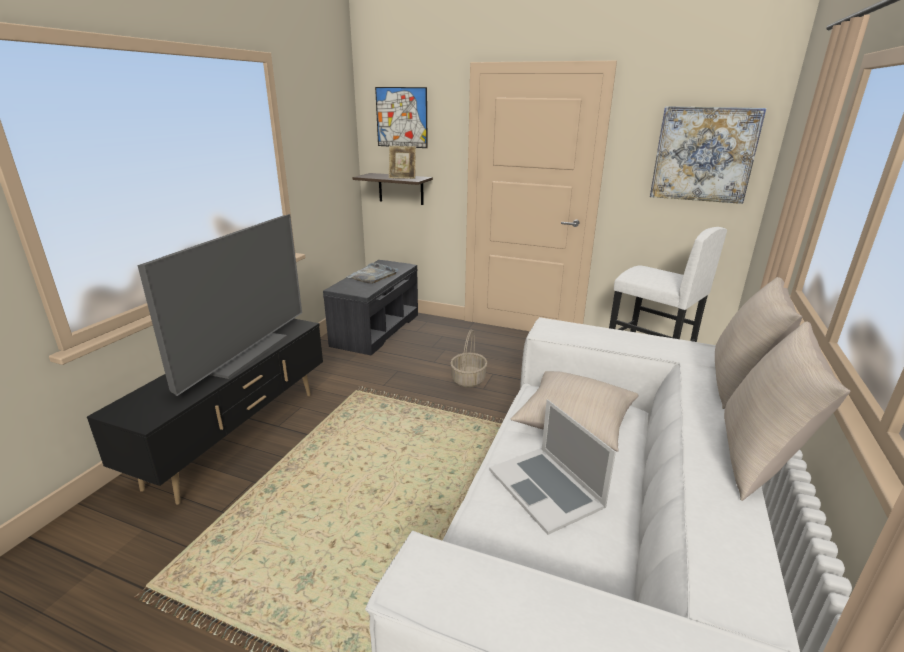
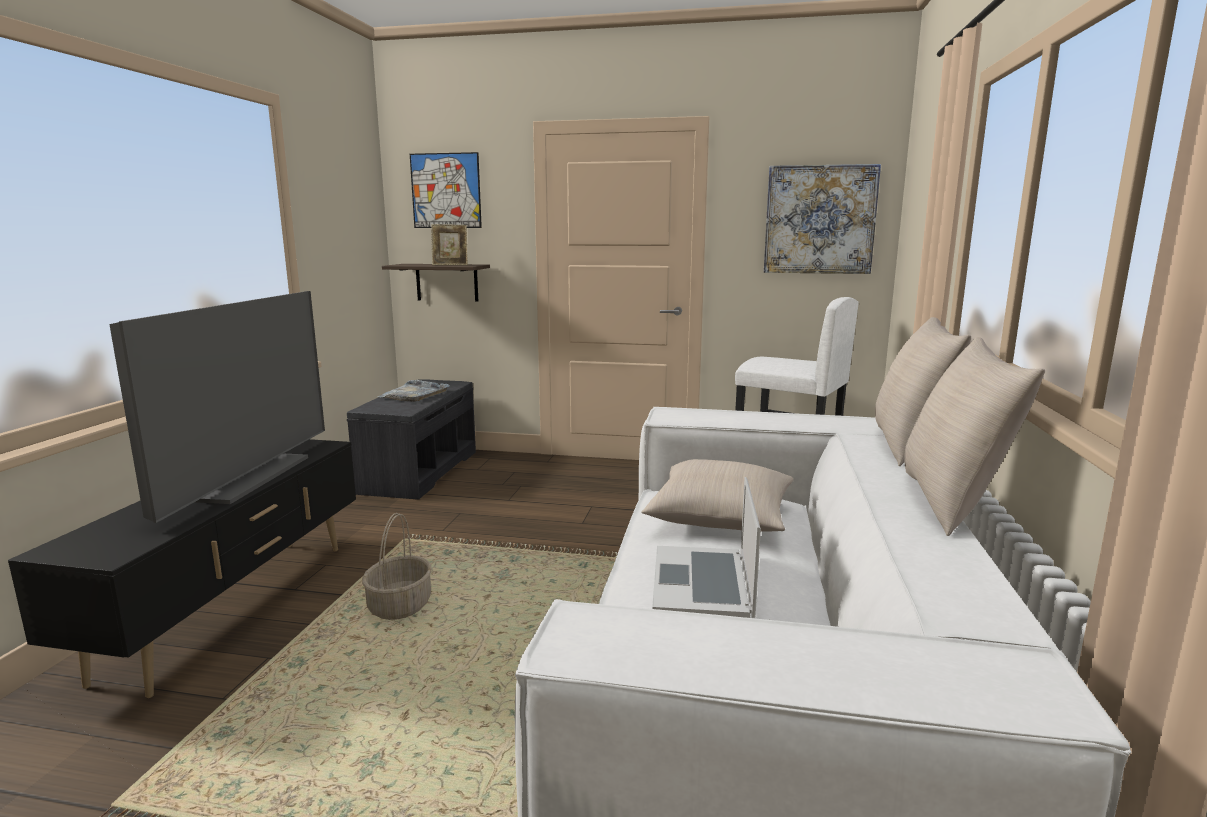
camera: 10 degrees left, 10 degrees down
(468, 380) = (559, 515): basket -> basket (399, 605)
(546, 488) = (703, 581): laptop -> laptop turned 45 degrees clockwise

